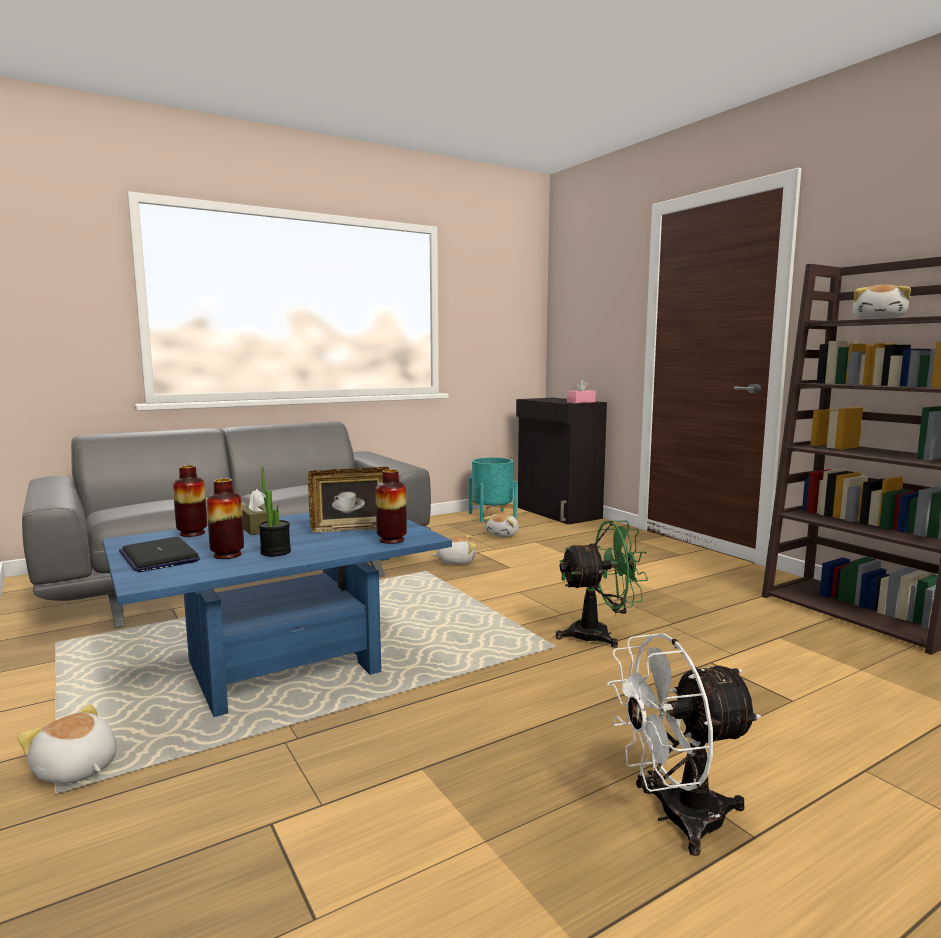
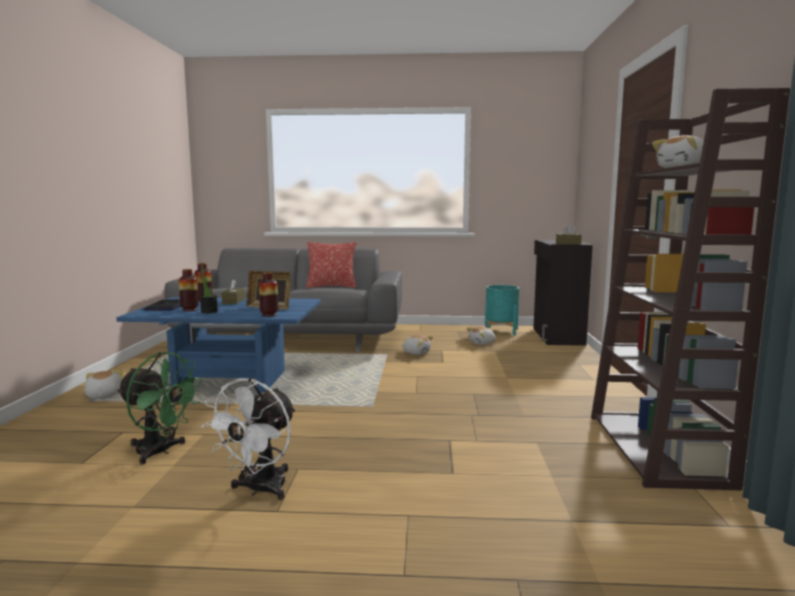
camera: 35 degrees right, 0 degrees up
(296, 484) = (332, 287): none -> pillow
(581, 402) = (568, 243): pink tissue box -> brown tissue box
(600, 635) = (413, 408): green fan -> green fan (160, 452)
(676, 818) = (260, 490): white fan -> white fan turned 90 degrees counterclockwise

